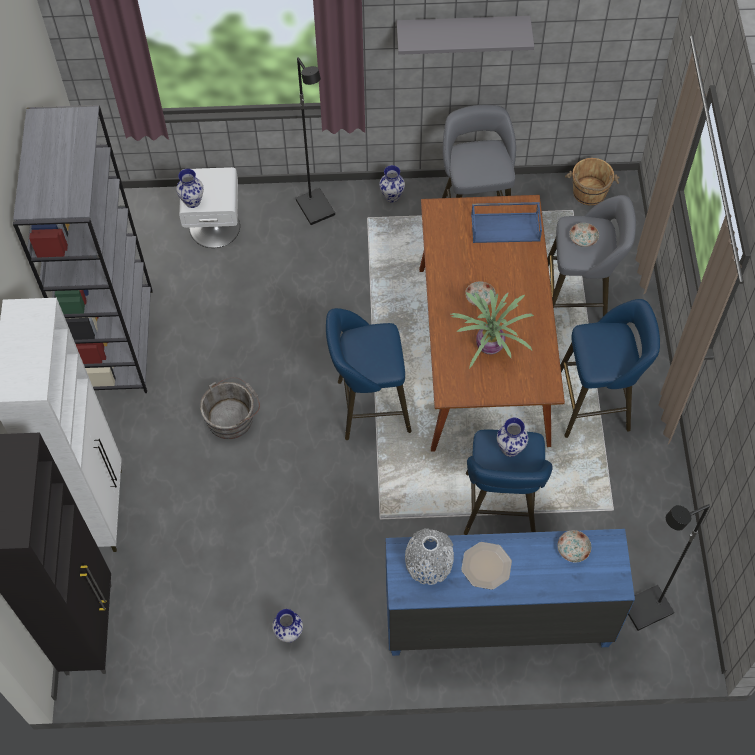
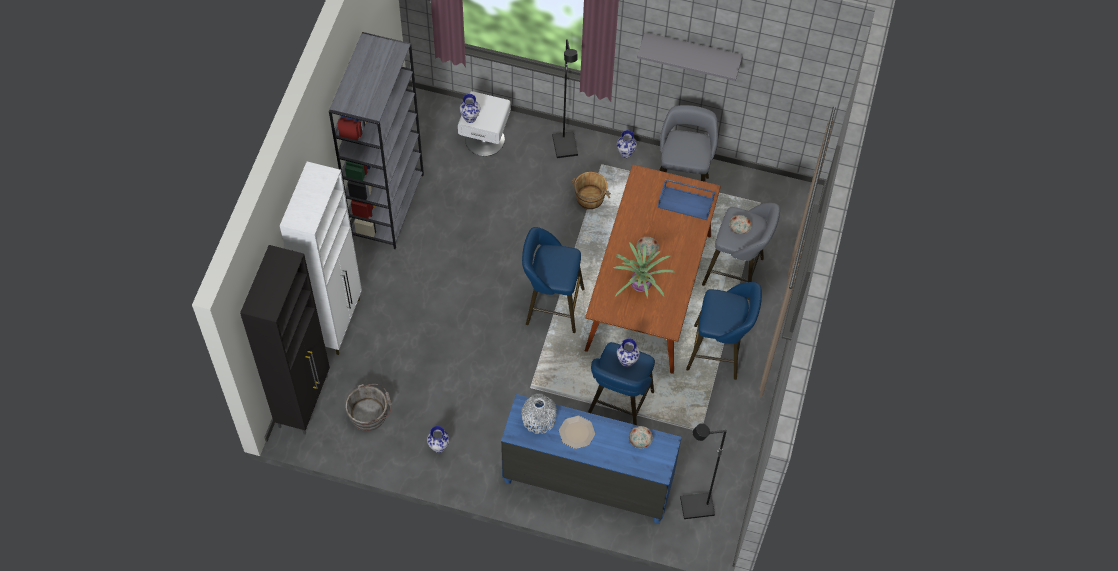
camera: 15 degrees right, 0 degrees up
(232, 417) = (450, 284): grey bucket -> grey bucket (370, 413)
(589, 193) = (778, 192): brown bucket -> brown bucket (589, 198)

